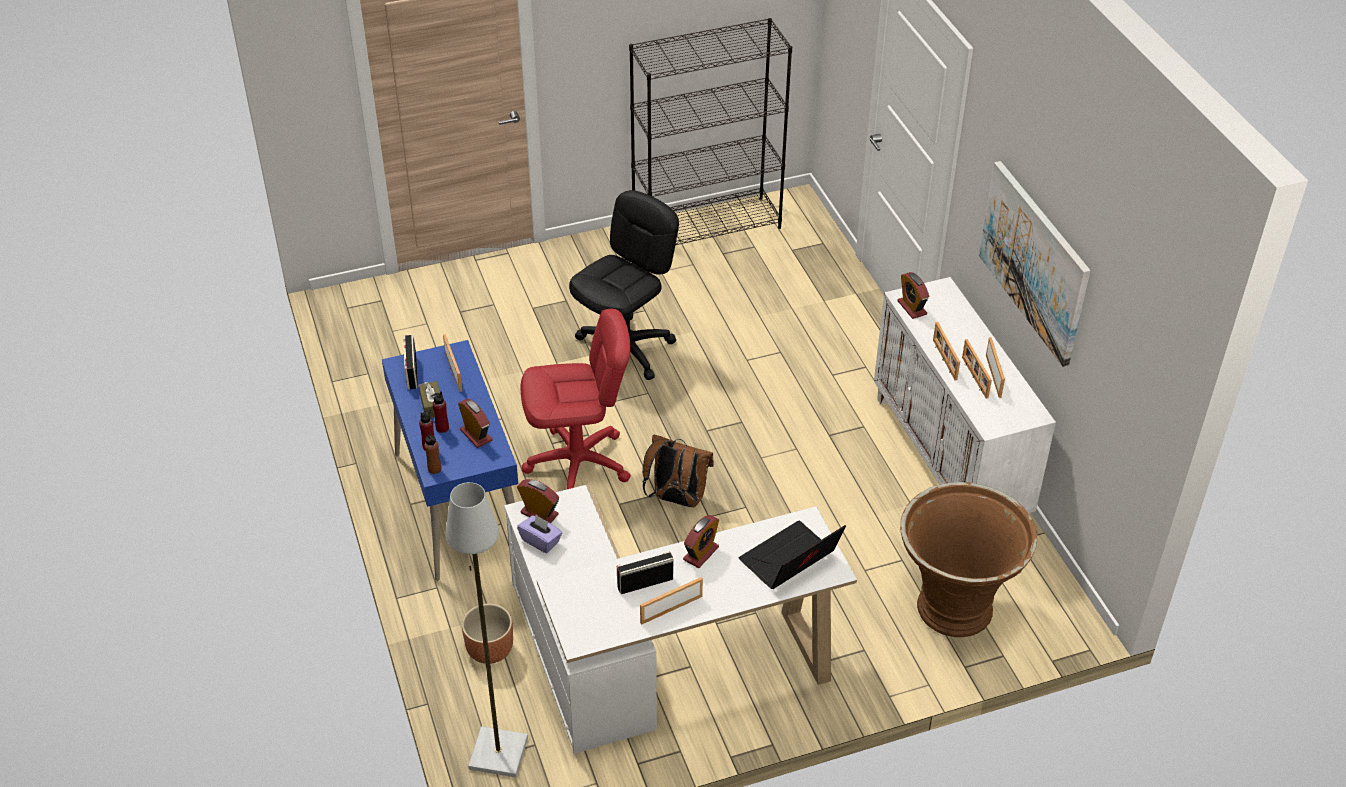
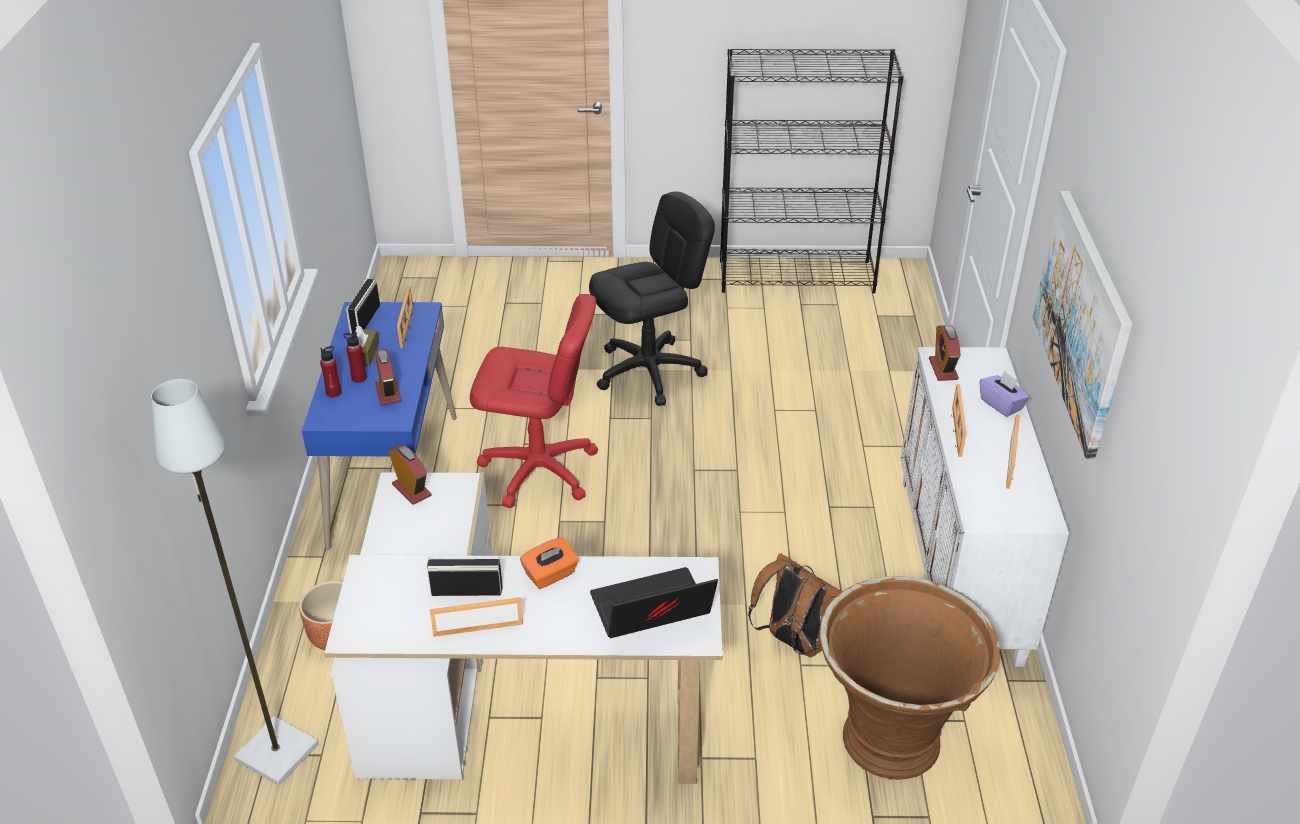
camera: 20 degrees right, 5 degrees down
(434, 469) = (324, 415): brown bottle -> none
(540, 541) = (394, 519): purple tissue box -> purple tissue box (1001, 404)
(676, 499) = (624, 531): brown backpack -> brown backpack (794, 641)
(701, 553) = (550, 575): alarm clock -> orange tissue box
(974, 377) = (984, 459): picture frame -> none

